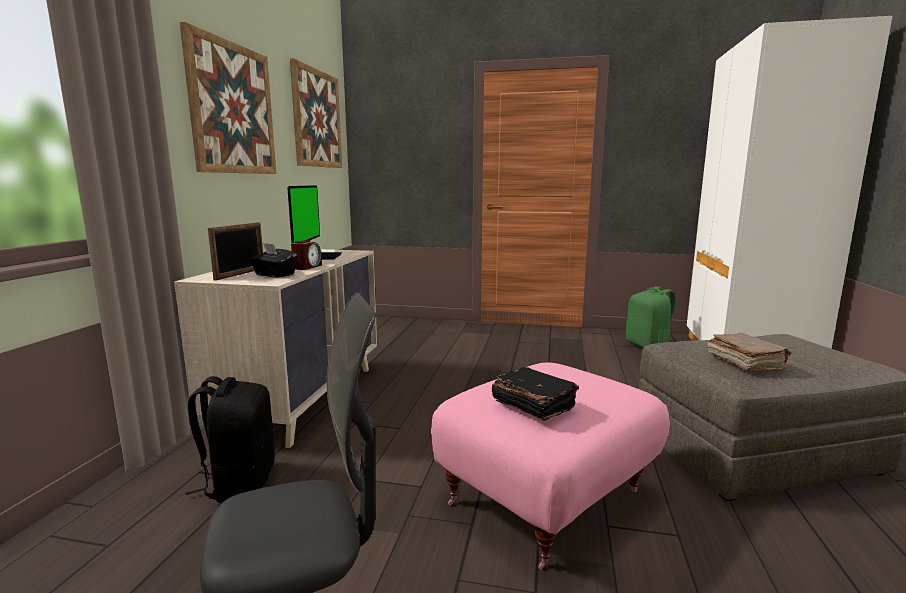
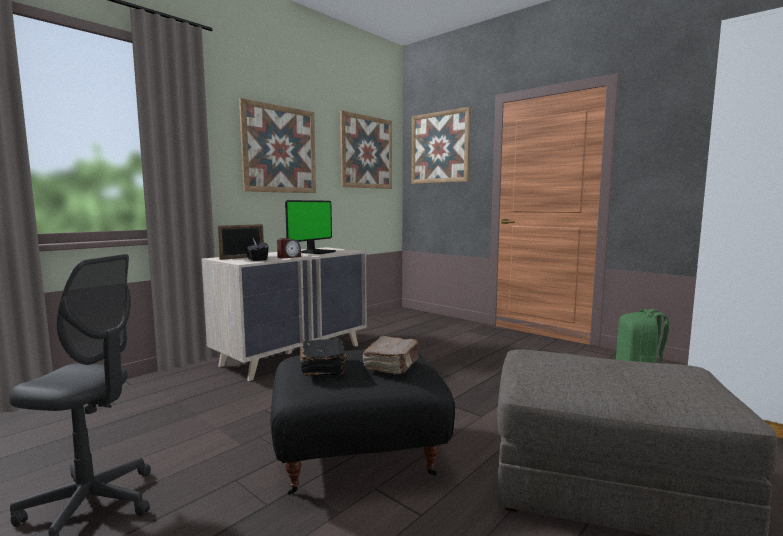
camera: 30 degrees right, 5 degrees down
(239, 482) = (201, 392): black backpack -> none
(402, 118) = (440, 147): none -> picture
(548, 499) = (358, 457): pink ottoman -> black ottoman
(744, 363) = (560, 376): brown book -> brown book (392, 365)

